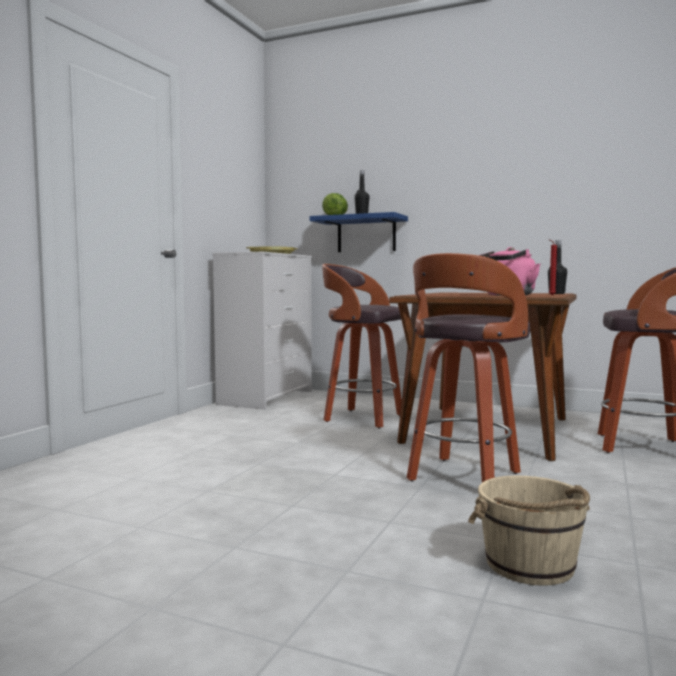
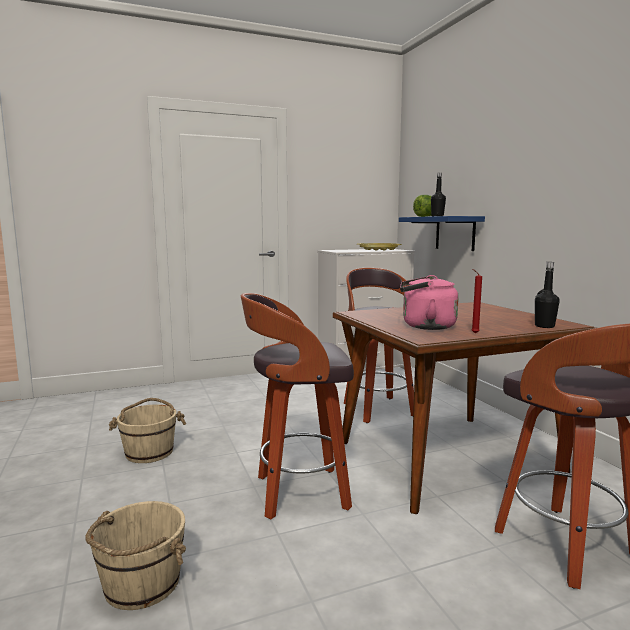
camera: 45 degrees right, 5 degrees up
(244, 503) = (149, 452): none -> beige bucket

